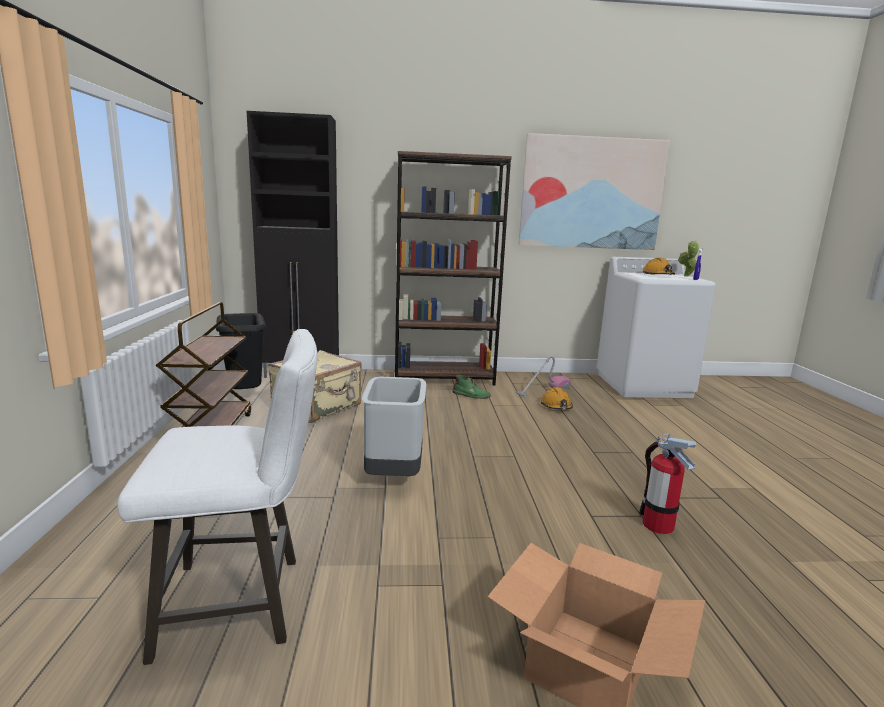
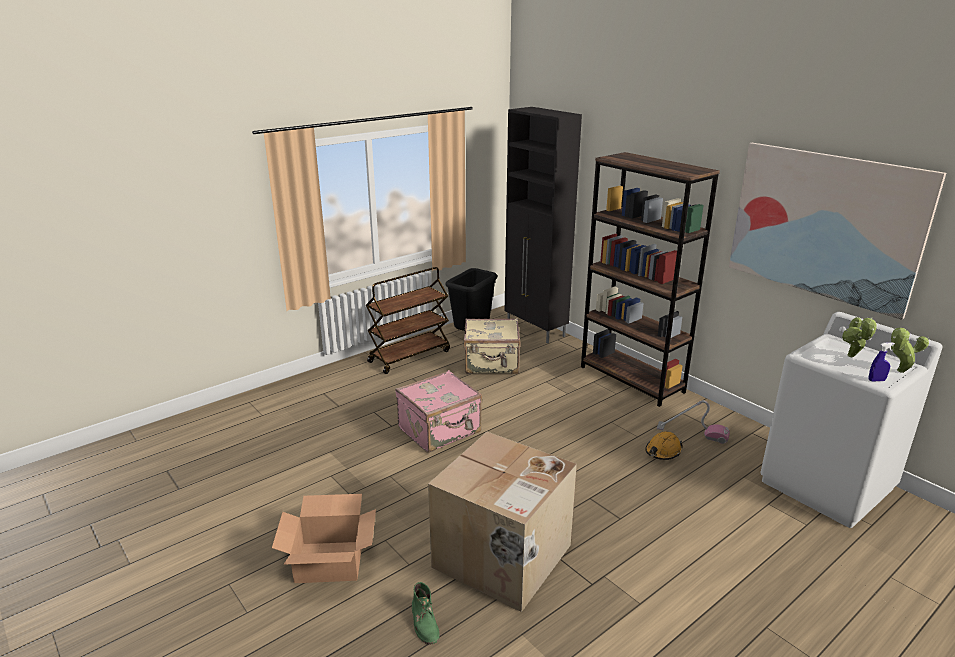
camera: 55 degrees right, 10 degrees up
(243, 602) = (287, 448): white stool -> none
(393, 473) = (440, 431): grey trash can -> pink suitcase
(471, 395) = (616, 405): green boot -> green boot (424, 622)
(657, 525) = (502, 557): fire extinguisher -> cardboard box
(658, 275) = (852, 357): orange hard hat -> potted plant

